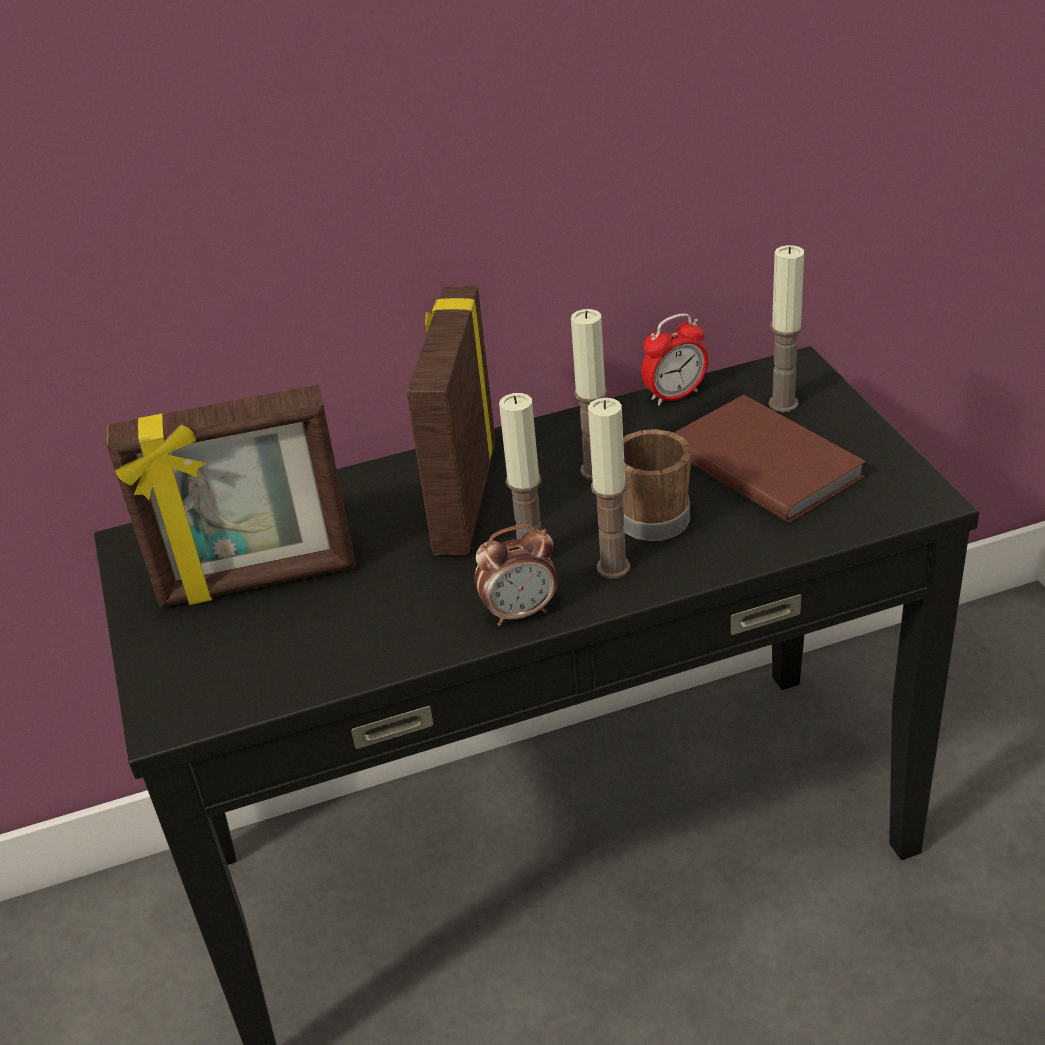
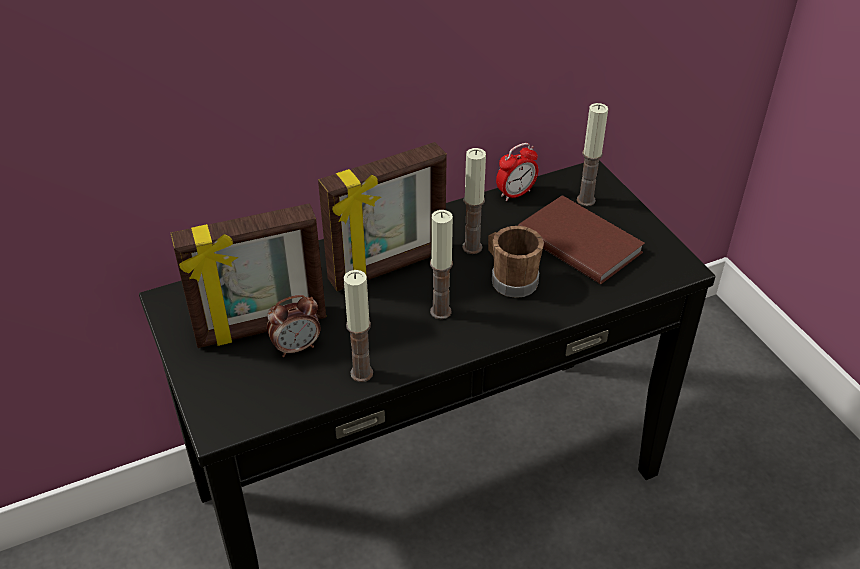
camera: 10 degrees left, 5 degrees up
(463, 498) = (388, 267): picture frame -> picture frame turned 120 degrees counterclockwise
(520, 612) = (439, 348): alarm clock -> alarm clock (296, 347)
(613, 567) = (494, 316): candle -> candle (361, 373)

